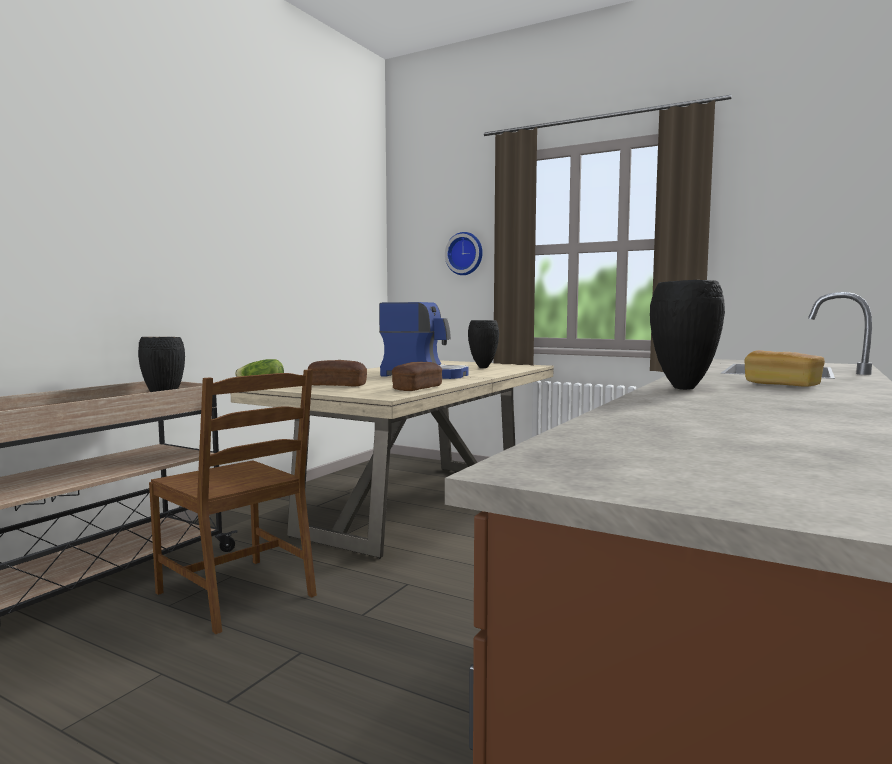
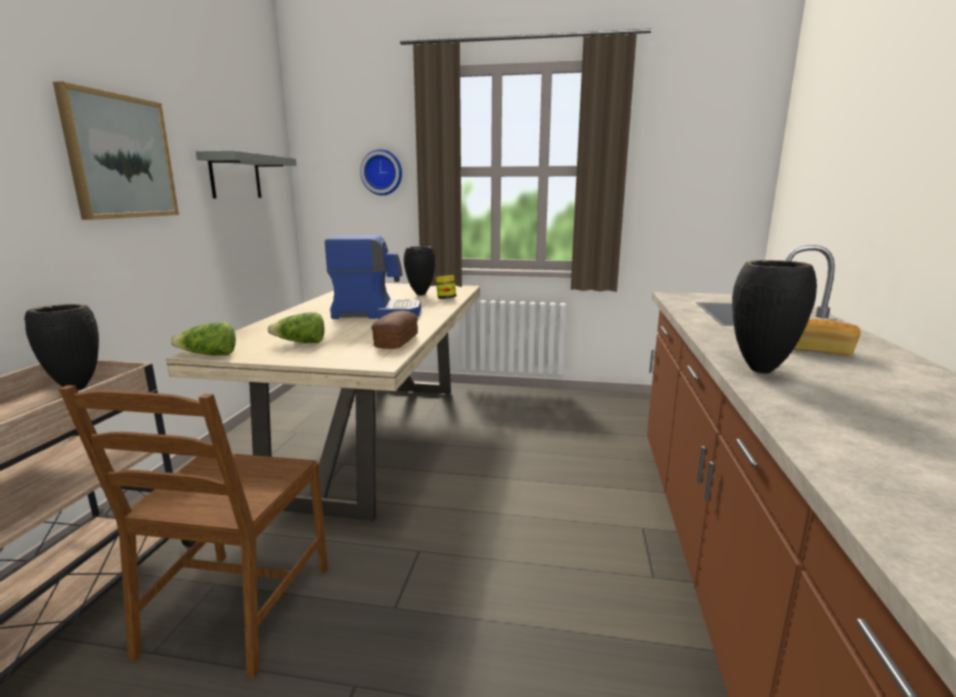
camera: 20 degrees left, 10 degrees up
(231, 235) = (120, 157): none -> picture
(238, 593) = (236, 610): brown chair -> brown chair turned 75 degrees clockwise
(328, 257) = (235, 176): none -> grey shelf
(337, 385) = (300, 343): bread -> lettuce
(503, 371) = (446, 299): none -> jar

